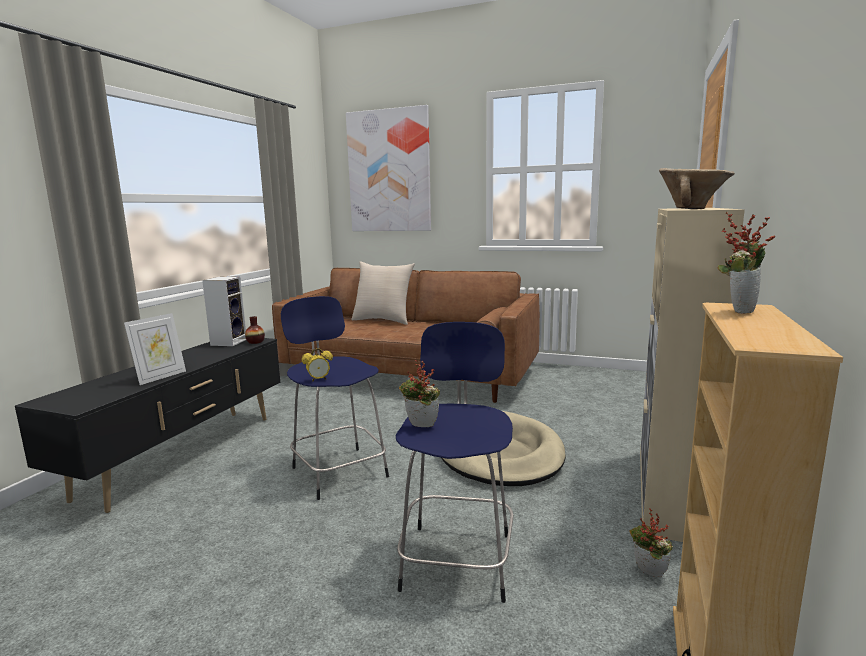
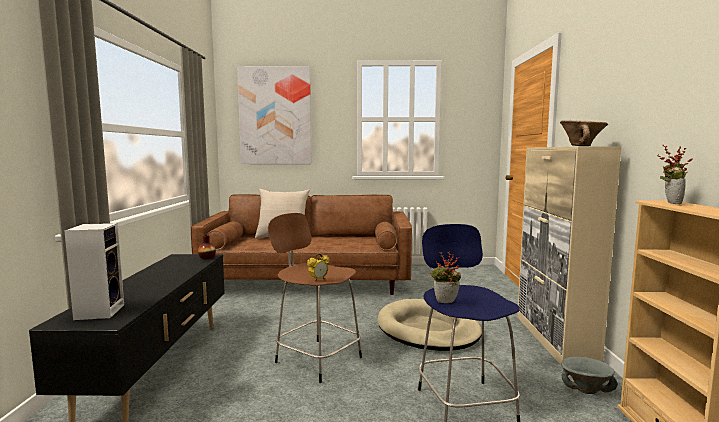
camera: 20 degrees left, 5 degrees down
(160, 377) = (157, 291): picture frame -> none
(229, 342) = (180, 259): speaker -> speaker (99, 311)
(338, 470) = (316, 359): blue stool -> brown stool
(647, 573) = (585, 389): potted plant -> grey bowl

